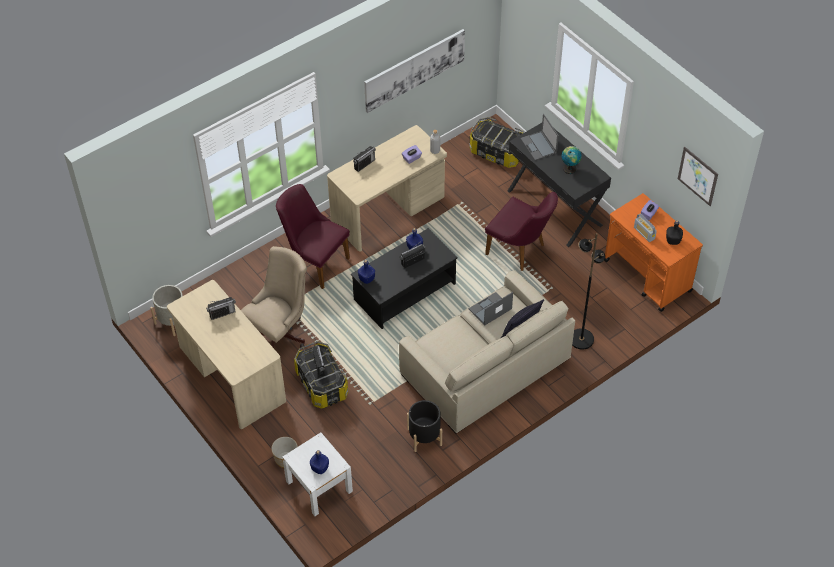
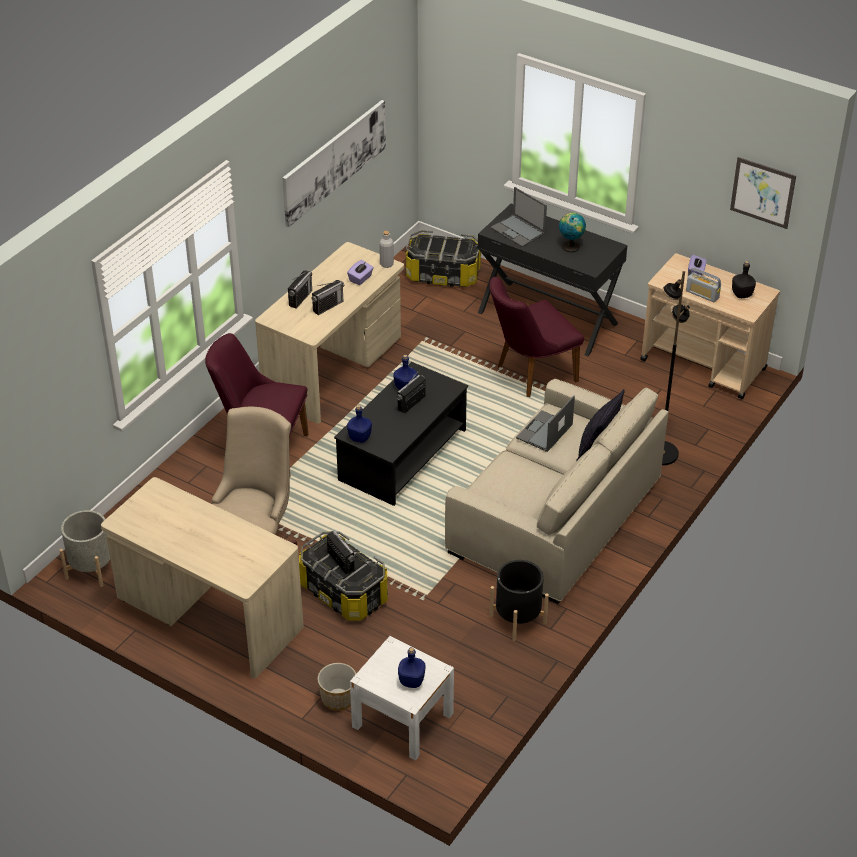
camera: 20 degrees left, 10 degrees down
(222, 313) = (188, 514): radio -> radio (328, 306)
(520, 251) = (530, 375): purple chair -> purple chair turned 135 degrees clockwise
(647, 276) = (704, 365): orange cart -> beige cart

